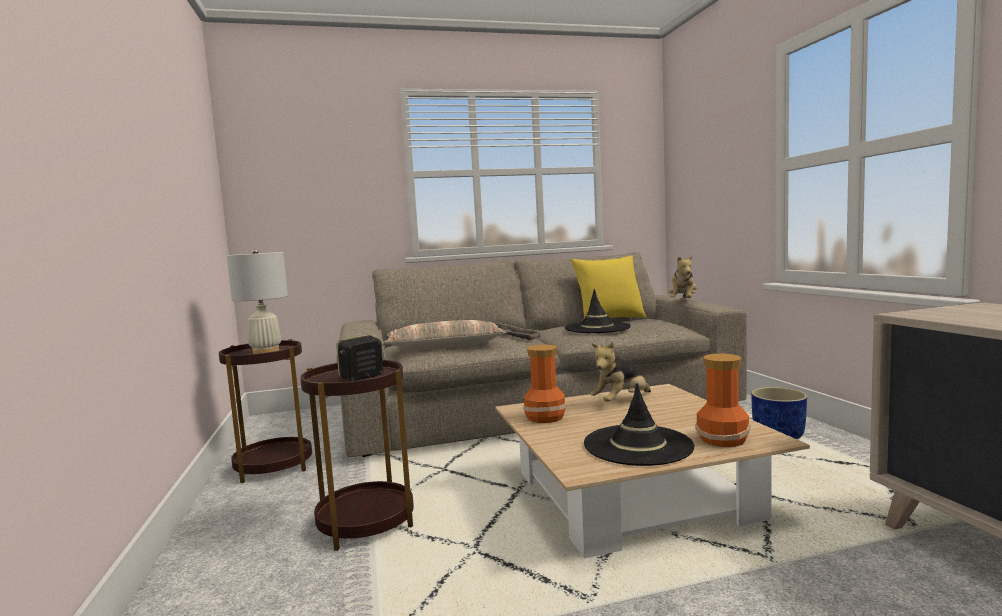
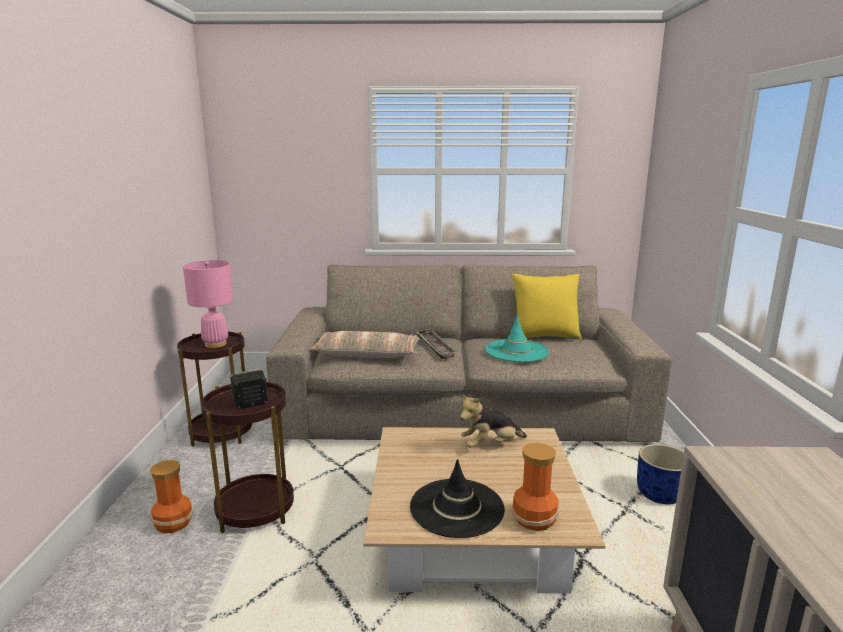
camera: 15 degrees right, 10 degrees up
(266, 351) = (215, 344): white table lamp -> pink table lamp
(545, 417) = (410, 452): vase -> vase (172, 523)
(597, 328) = (516, 351): black hat -> turquoise hat
(684, 302) = (618, 332): plush toy -> none

